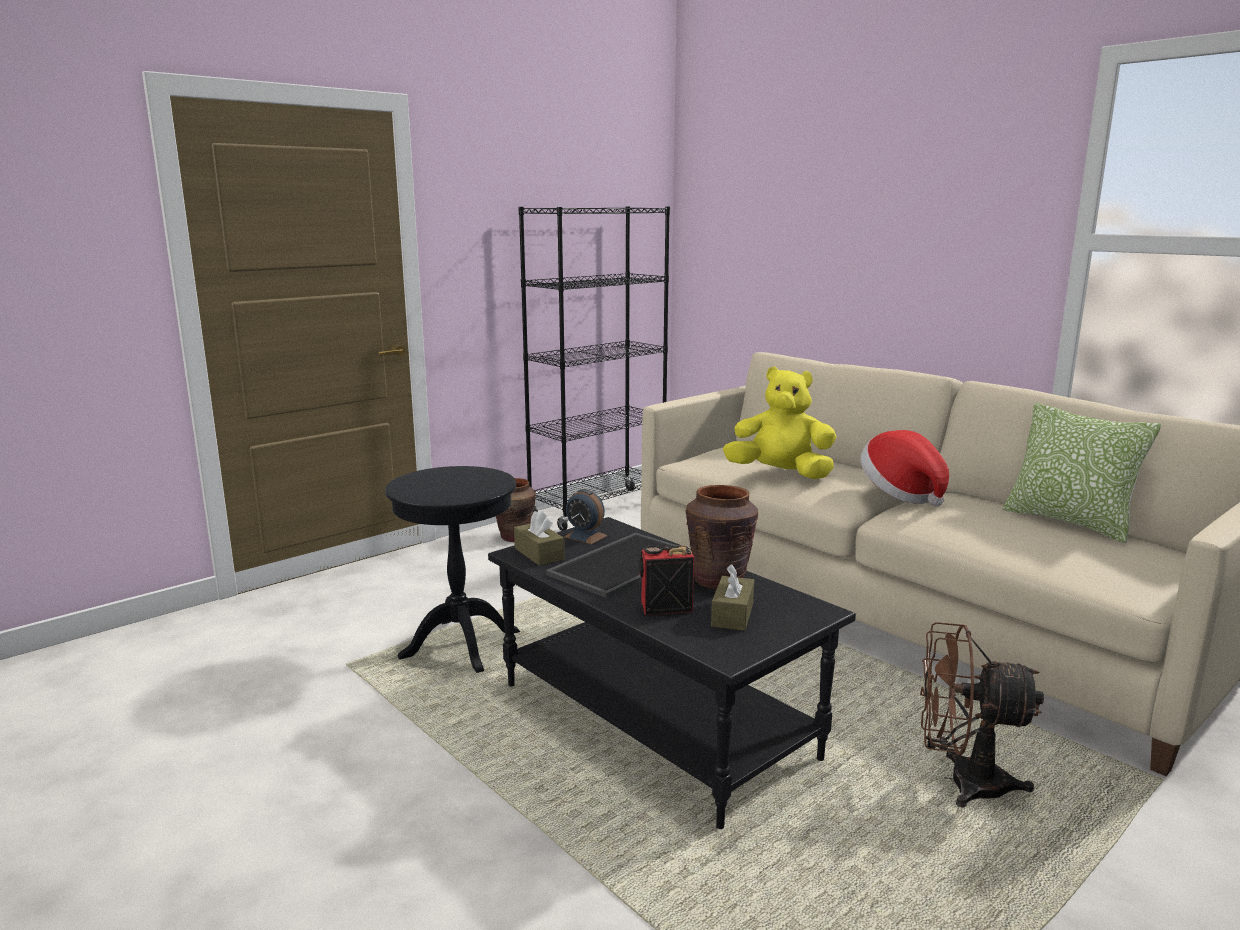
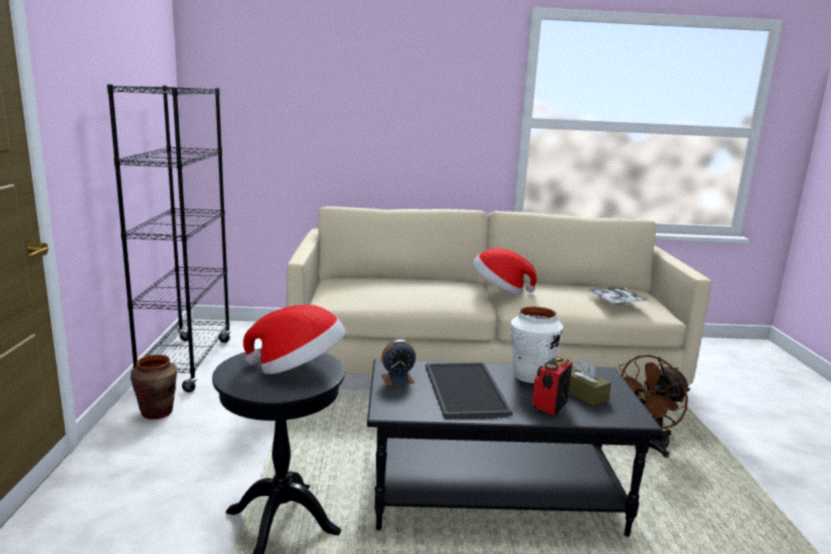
camera: 50 degrees left, 0 degrees up
(465, 486) = (298, 369): none -> hat
(539, 554) = (402, 405): brown tissue box -> none
(719, 581) = (531, 376): brown vase -> white vase
(780, 474) = (418, 294): yellow plush toy -> none
(1067, 551) = (616, 301): none -> tray
(1069, 522) = (581, 285): pillow -> none

